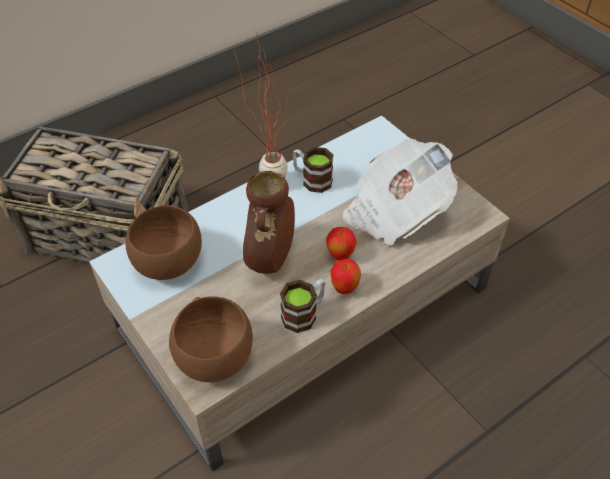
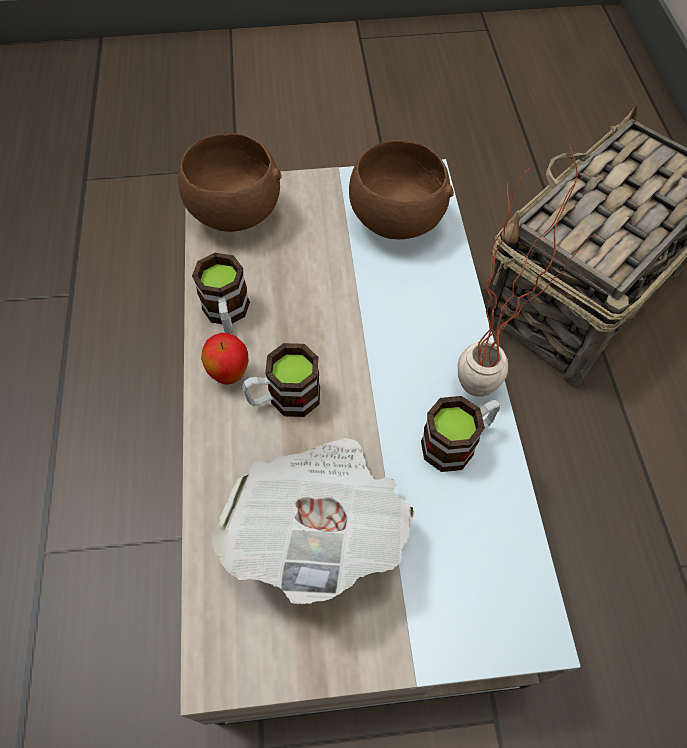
camera: 120 degrees right, 10 degrees up
(271, 258) = (334, 320): brown vase -> none
(340, 256) = (284, 398): apple -> mug

